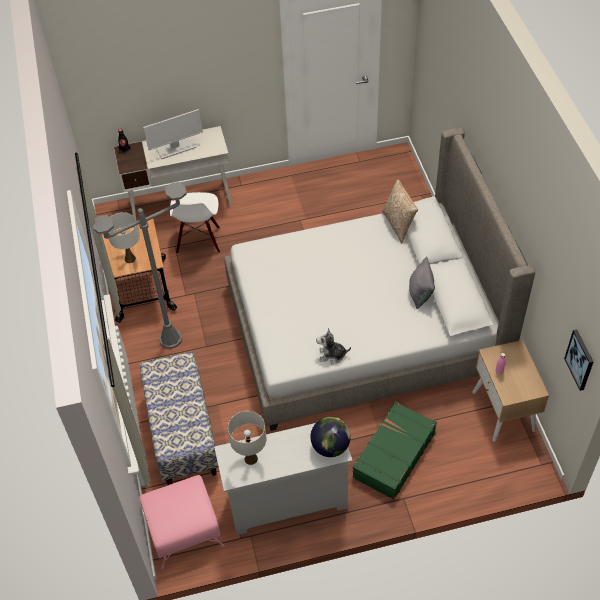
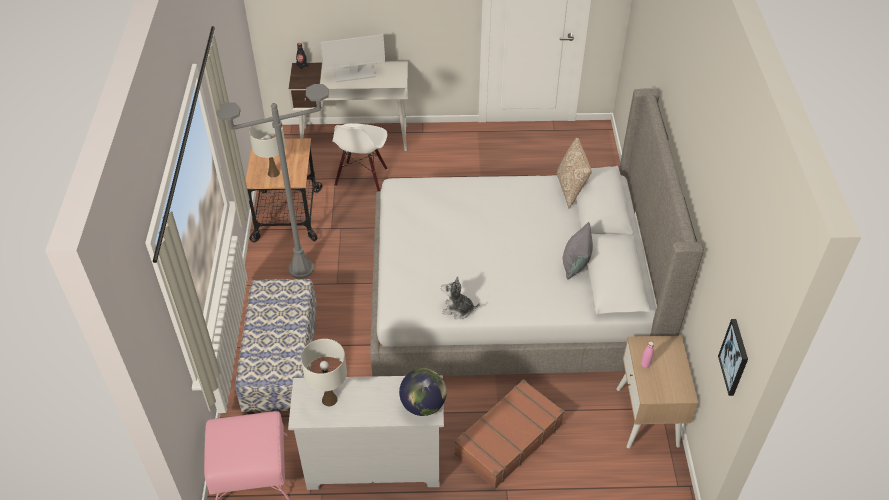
camera: 10 degrees right, 5 degrees down
(393, 455) = (507, 439): green suitcase -> brown suitcase

